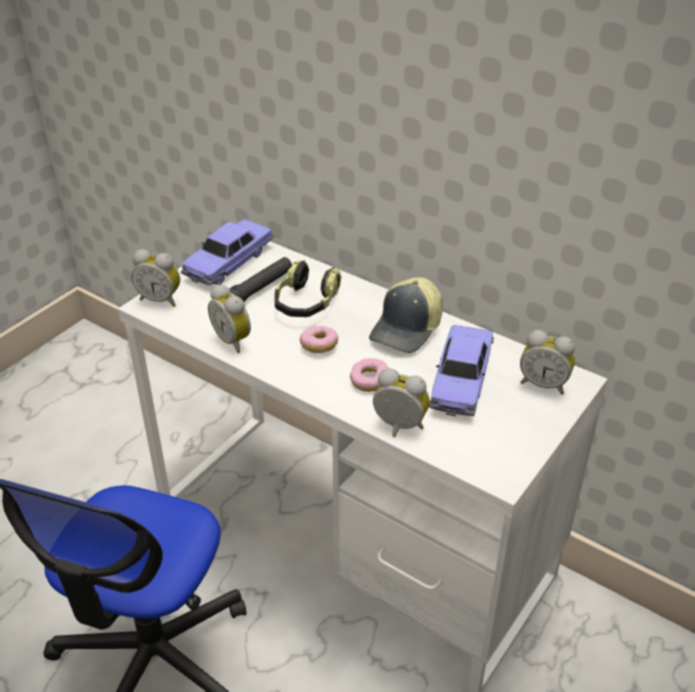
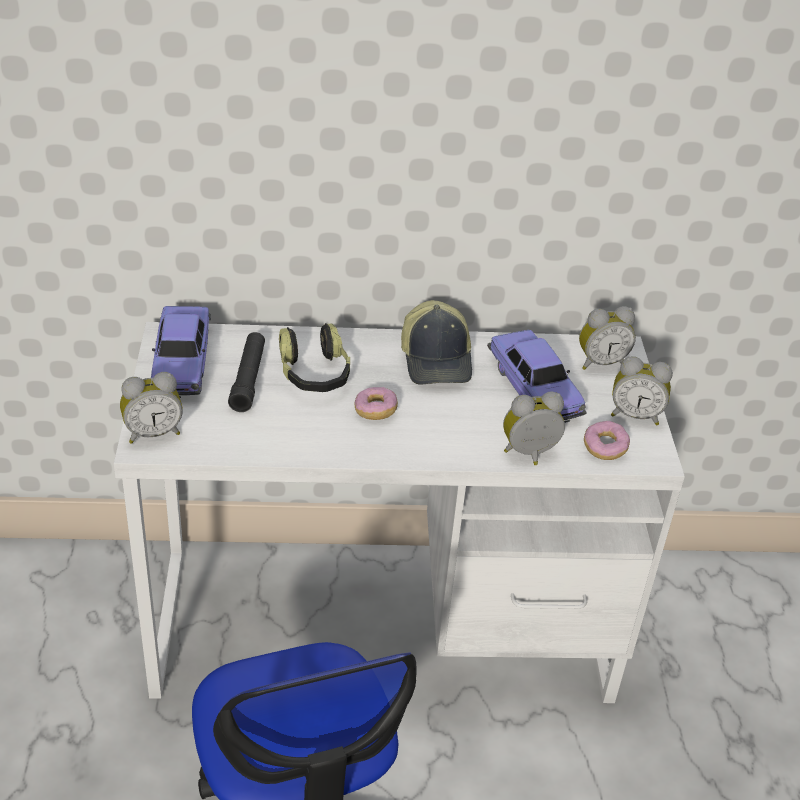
camera: 40 degrees left, 0 degrees up
(234, 340) = (285, 442): alarm clock -> alarm clock (635, 415)
(369, 381) = (459, 424): donut -> donut (604, 448)

